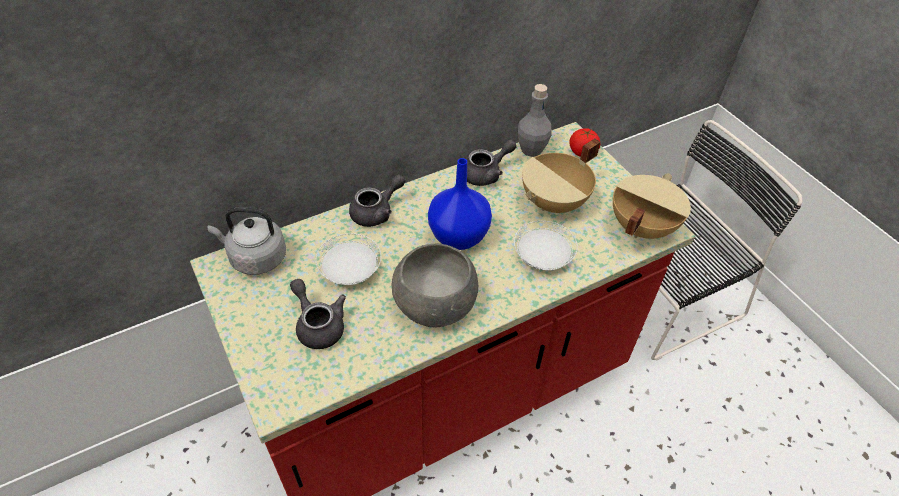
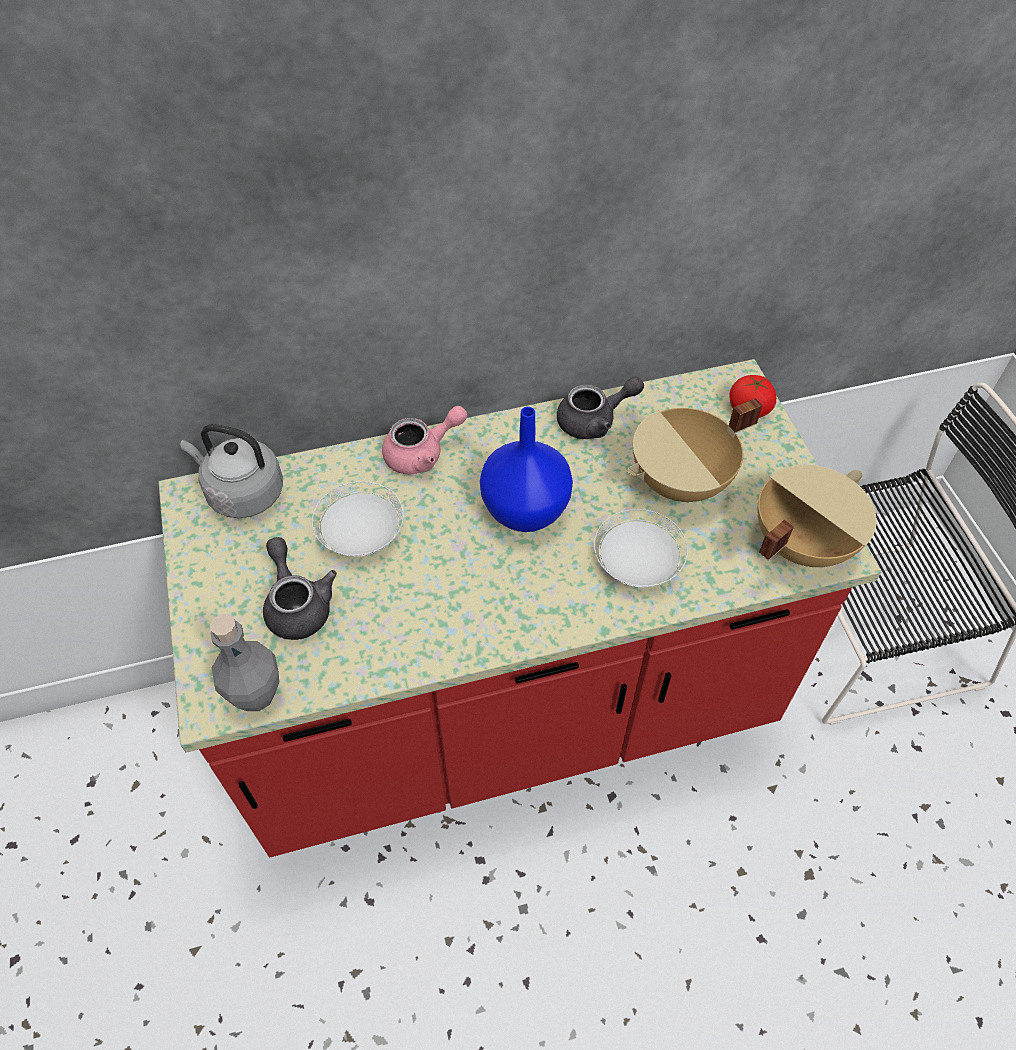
camera: 15 degrees right, 5 degrees up
(377, 212) = (422, 454): grey teapot -> pink teapot
(435, 304) = (463, 605): grey bowl -> none
(531, 149) = (672, 394): grey bottle -> grey bottle (255, 694)

